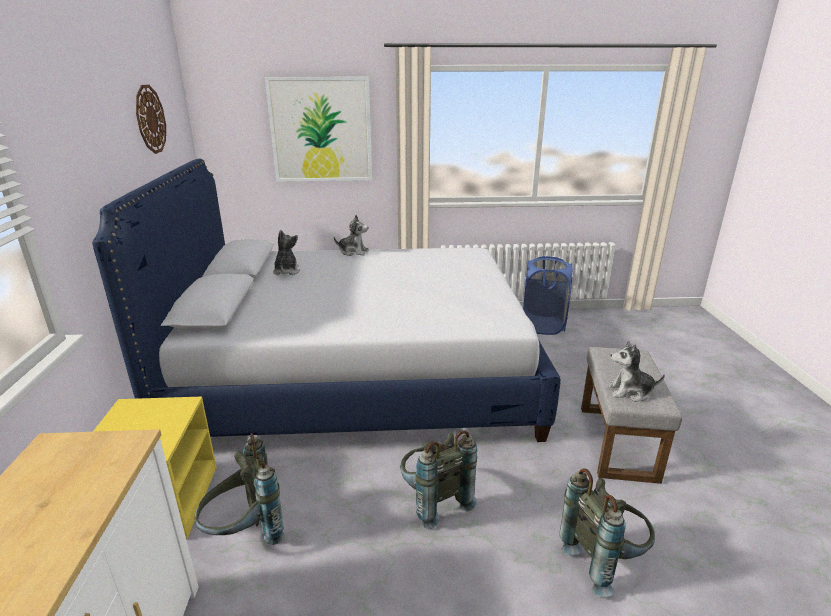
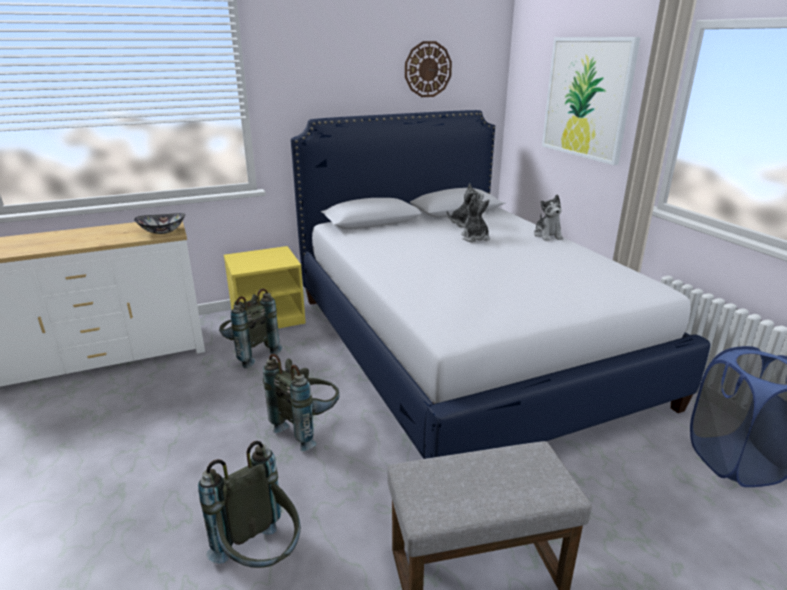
camera: 70 degrees right, 0 degrees up
(106, 454) = (162, 231): none -> bowl
(630, 392) = (440, 481): plush toy -> plush toy (475, 238)

